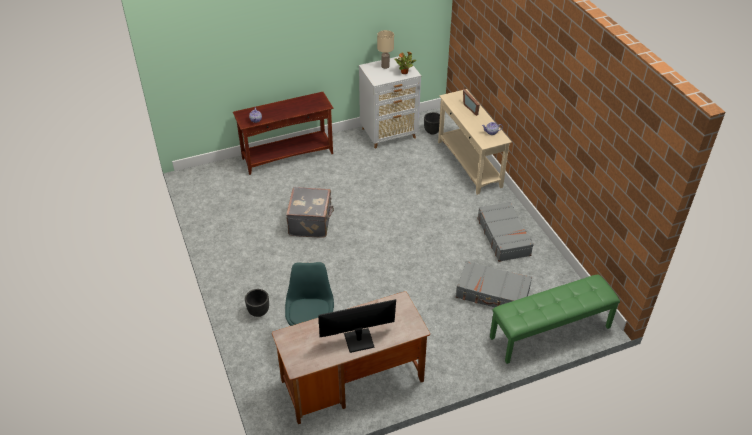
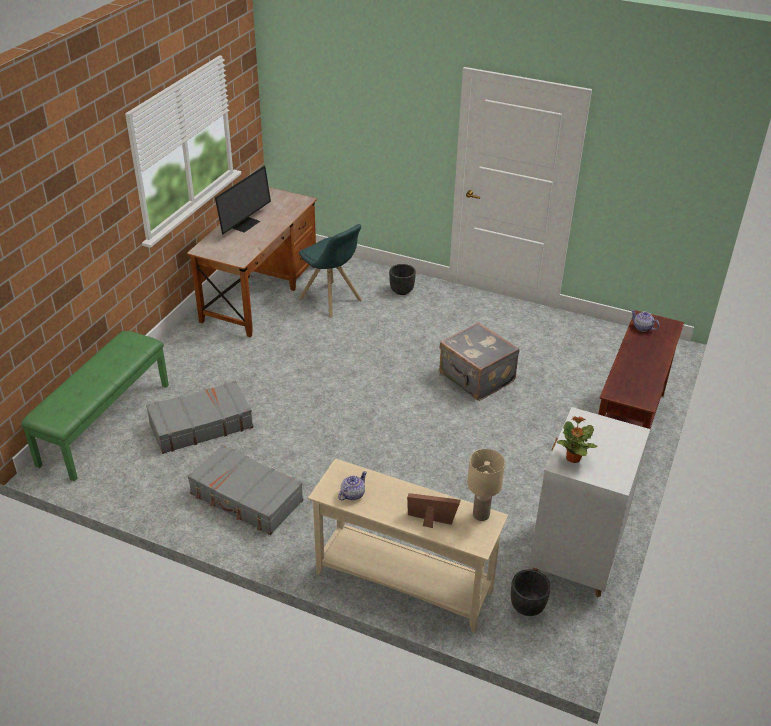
camera: 135 degrees right, 5 degrees down
(385, 66) = (614, 451): beige table lamp -> beige table lamp (481, 515)

